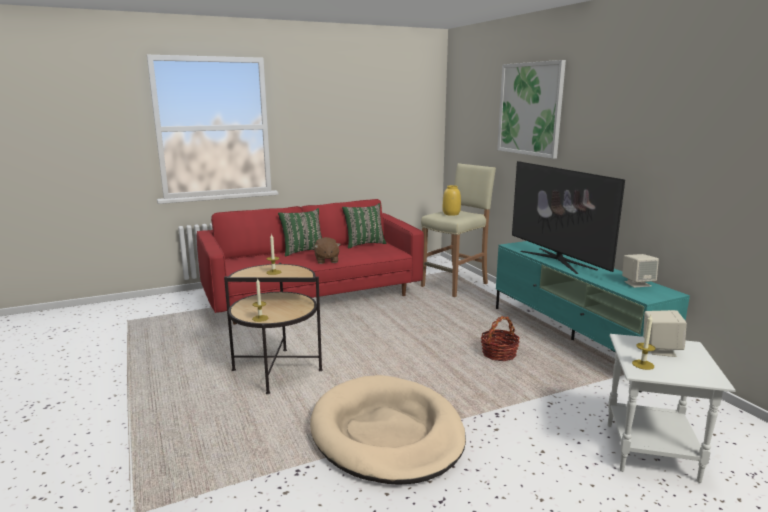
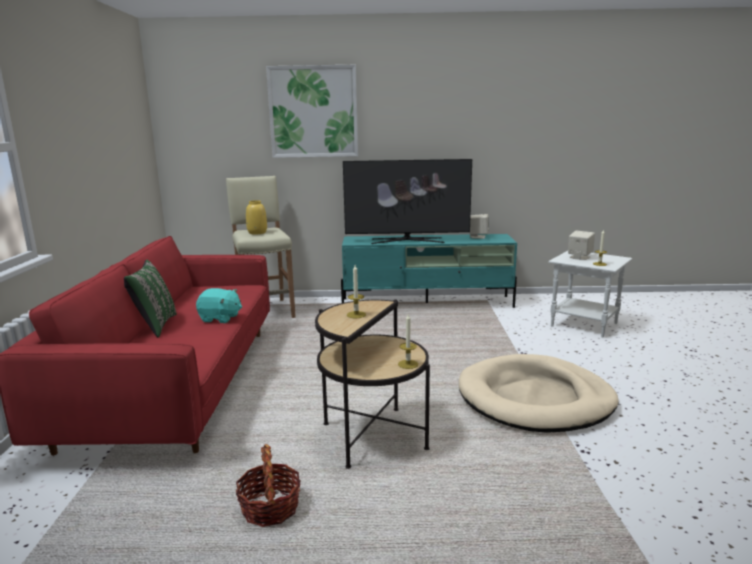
camera: 65 degrees left, 0 degrees up
(326, 260) = (220, 318): brown plush toy -> turquoise plush toy
(364, 244) = (187, 295): green pillow -> none
(499, 354) = (428, 329): basket -> basket (270, 508)

